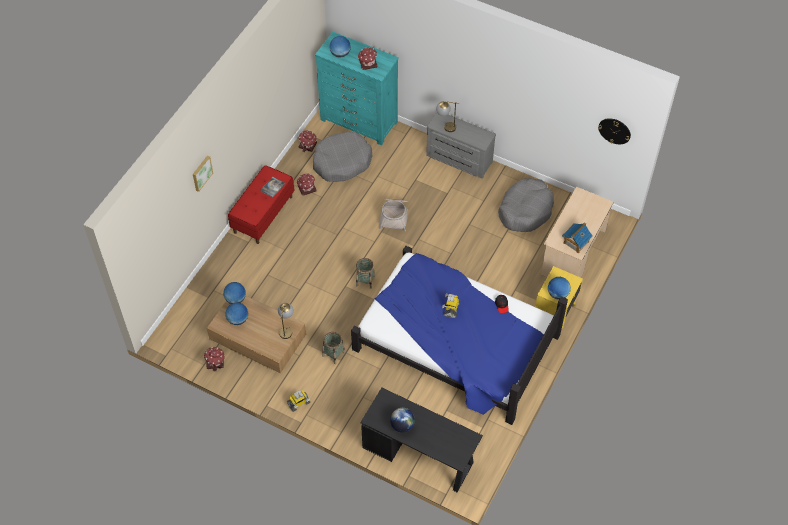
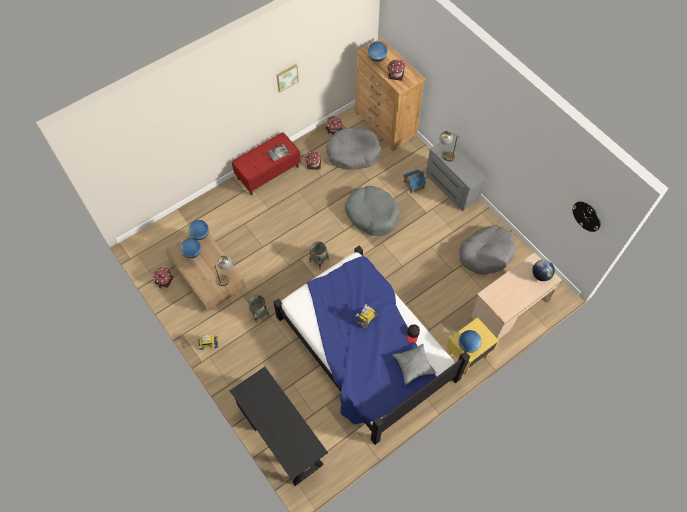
camera: 25 degrees right, 5 degrees up
(201, 173) = (200, 117): picture -> picture (287, 77)
(359, 121) = (385, 124): turquoise dresser -> brown dresser
(394, 215) = (372, 214): basket -> grey dog bed
(402, 425) = (263, 410): globe -> globe (540, 275)
(517, 333) = (413, 366): none -> grey pillow
(575, 242) = (507, 304): toy house -> toy house (413, 185)

